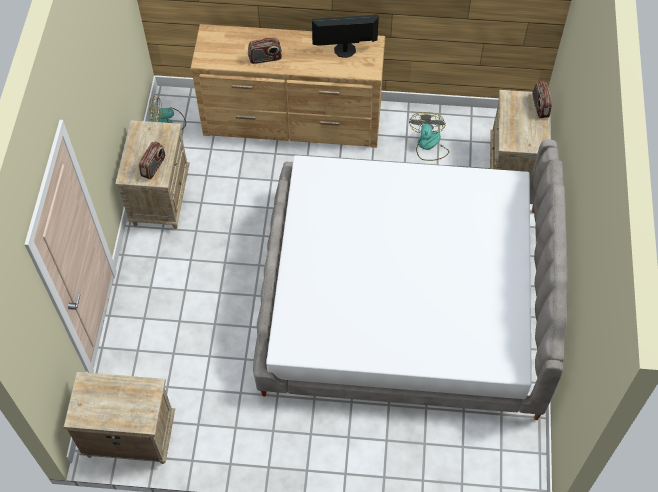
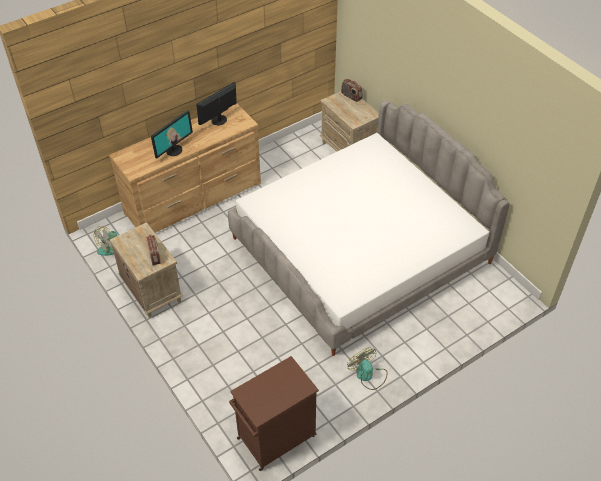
camera: 40 degrees left, 10 degrees down
(129, 437) = (275, 438): beige nightstand -> brown cabinet
(265, 58) = (174, 150): radio -> monitor
(428, 145) = (289, 165): fan -> fan (368, 375)

